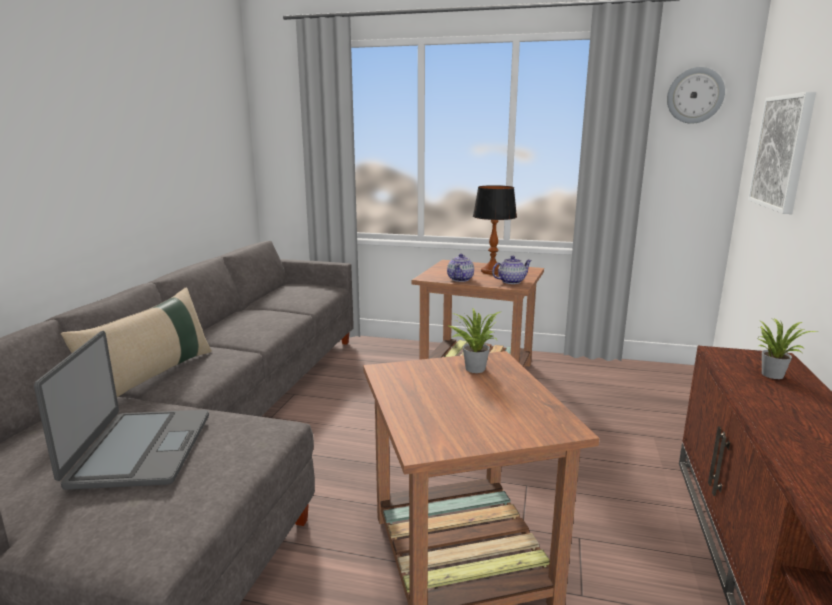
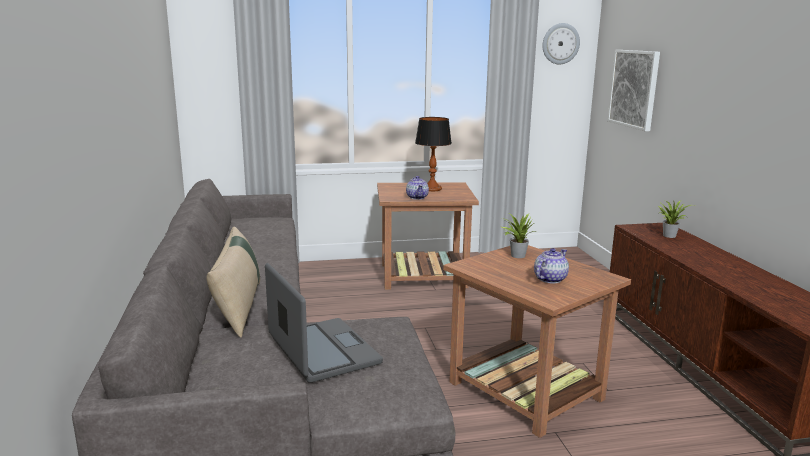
camera: 25 degrees left, 0 degrees up
(511, 281) = (457, 195): teapot -> teapot (549, 279)

